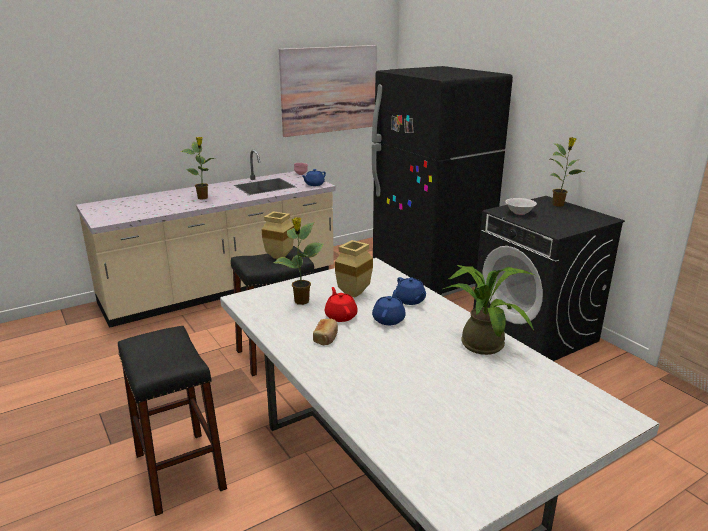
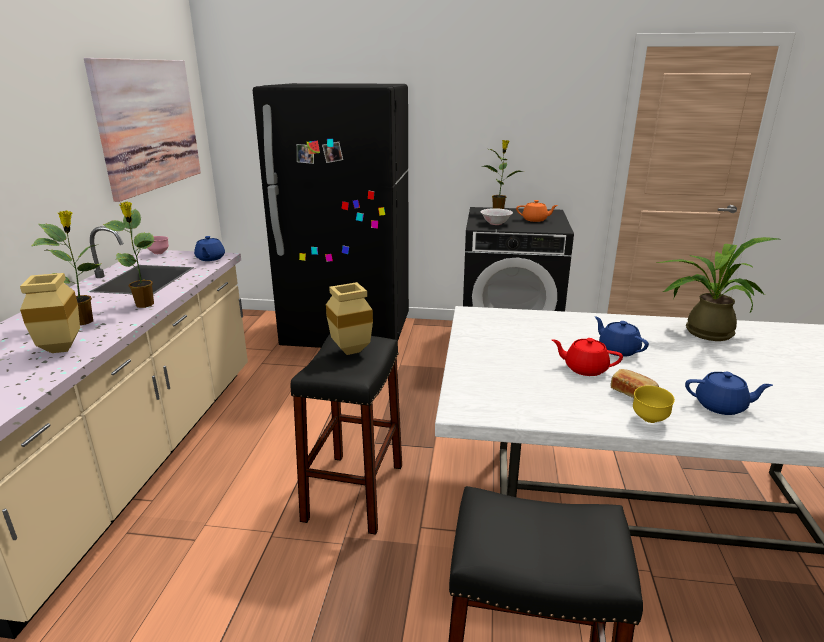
camera: 50 degrees left, 0 degrees up
(296, 349) = (649, 420): none -> yellow bowl
(301, 302) = (521, 376): potted plant -> potted plant (145, 305)
(354, 293) = (533, 344): beige vase -> beige vase (60, 348)
(410, 300) = (584, 327): blue teapot -> blue teapot (721, 406)
(563, 220) = (535, 220): none -> orange teapot

